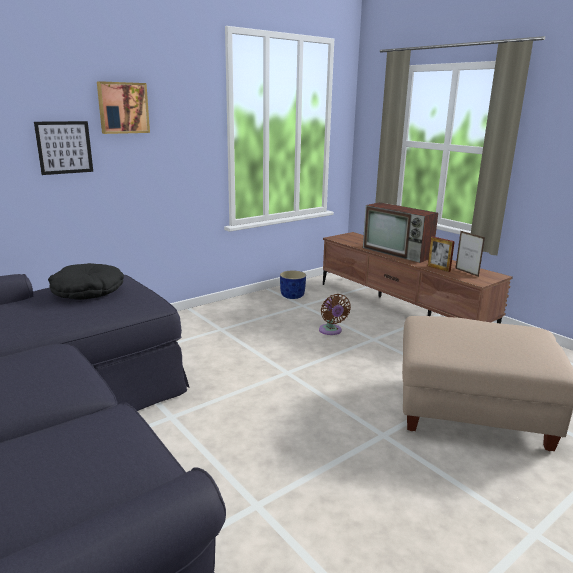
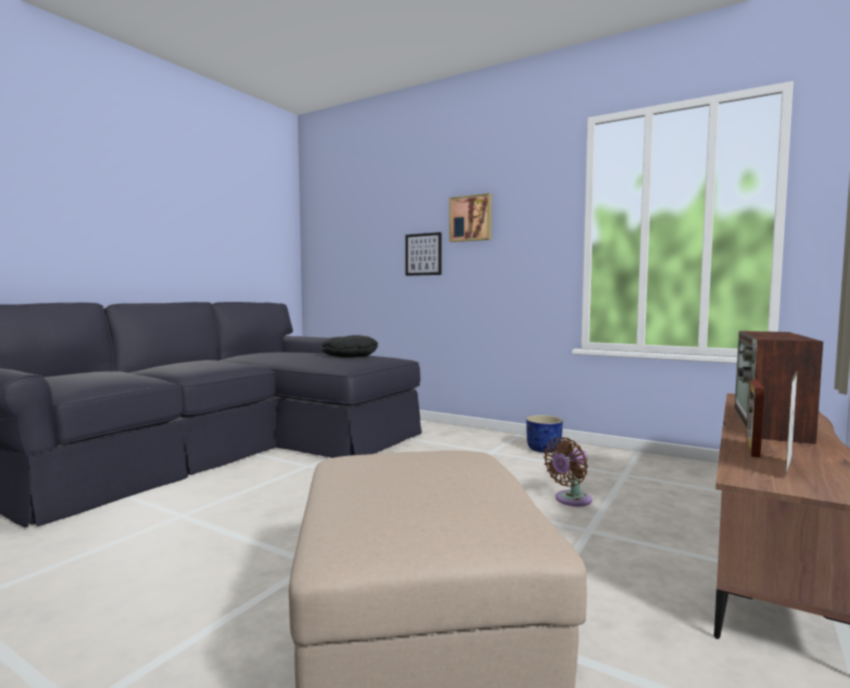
camera: 70 degrees right, 15 degrees down
(292, 296) = (644, 465): blue planter -> blue planter (544, 449)

